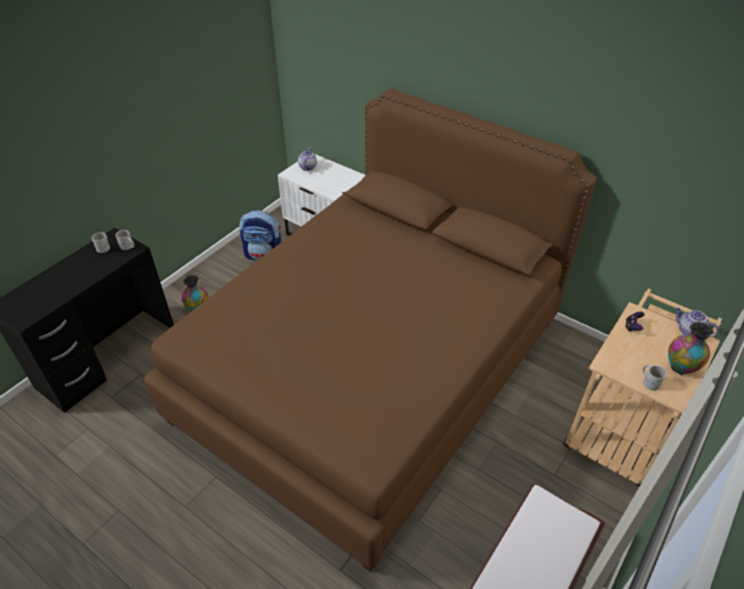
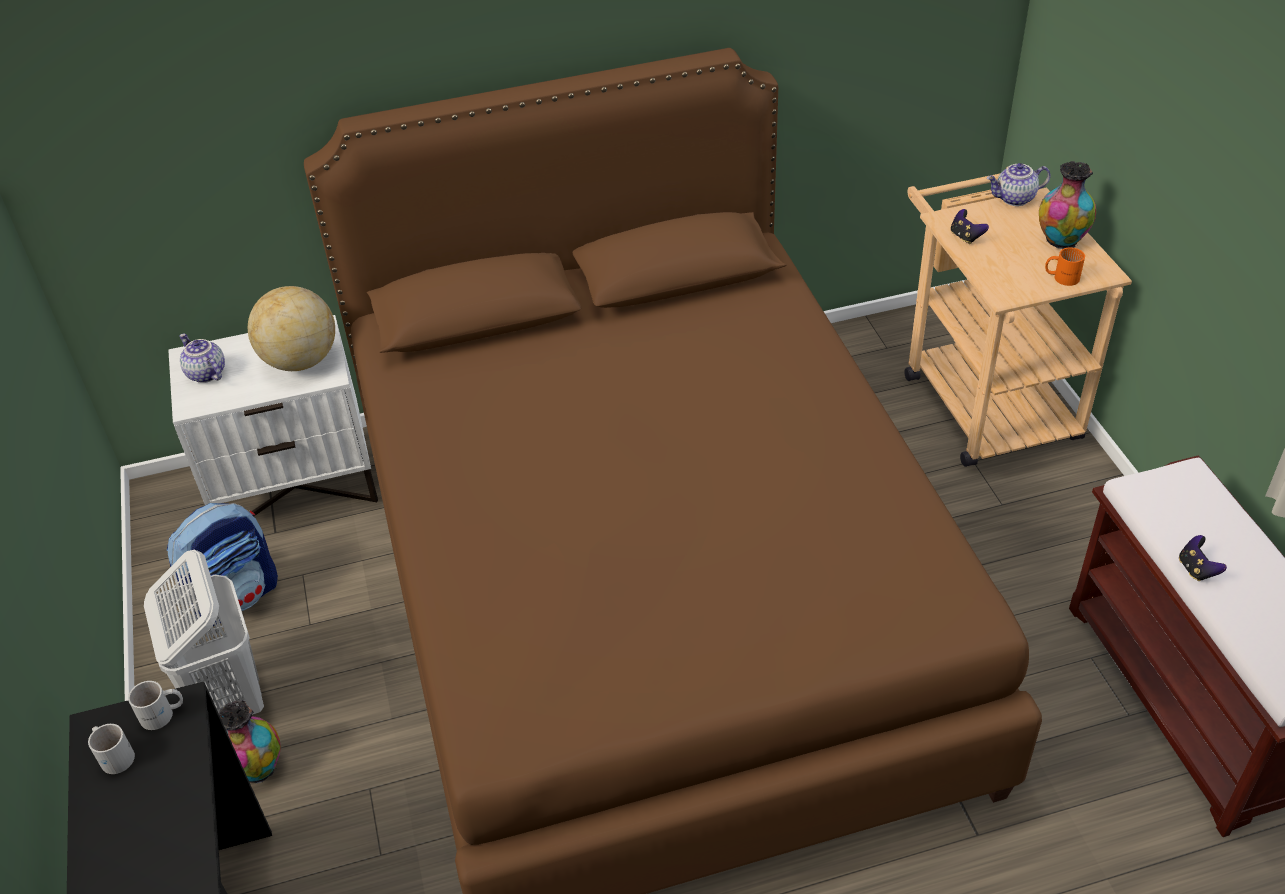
camera: 50 degrees left, 0 degrees up
(220, 282) = (229, 699): none -> white laundry basket
(337, 183) = (300, 361): none -> globe
(506, 558) = (1196, 569): none -> game controller
(649, 381) = (1061, 276): white mug -> orange mug

